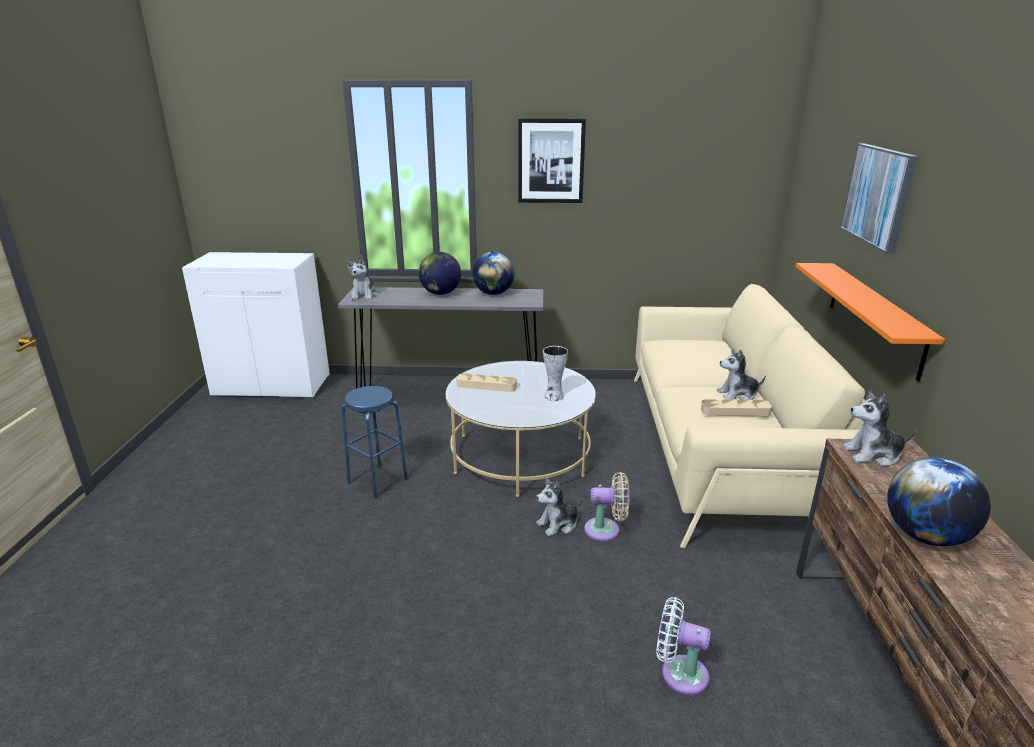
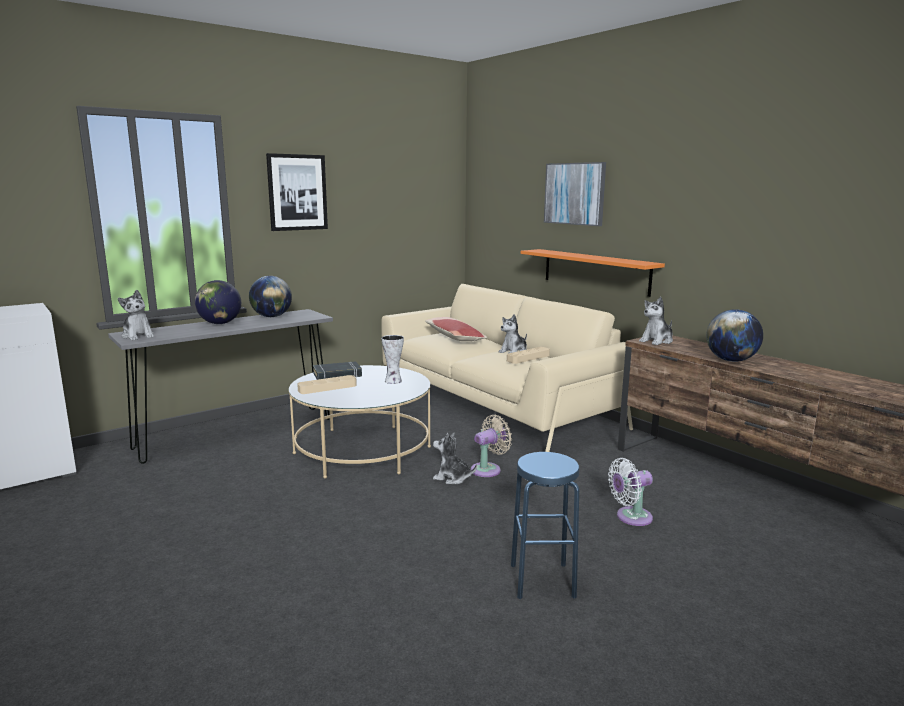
camera: 40 degrees left, 10 degrees down
(378, 481) = (258, 506): blue stool -> blue stool (542, 580)
(518, 371) = (337, 375): none -> black book
(558, 524) = (452, 478): plush toy -> plush toy turned 90 degrees clockwise
(699, 353) = (454, 337): none -> pillow

